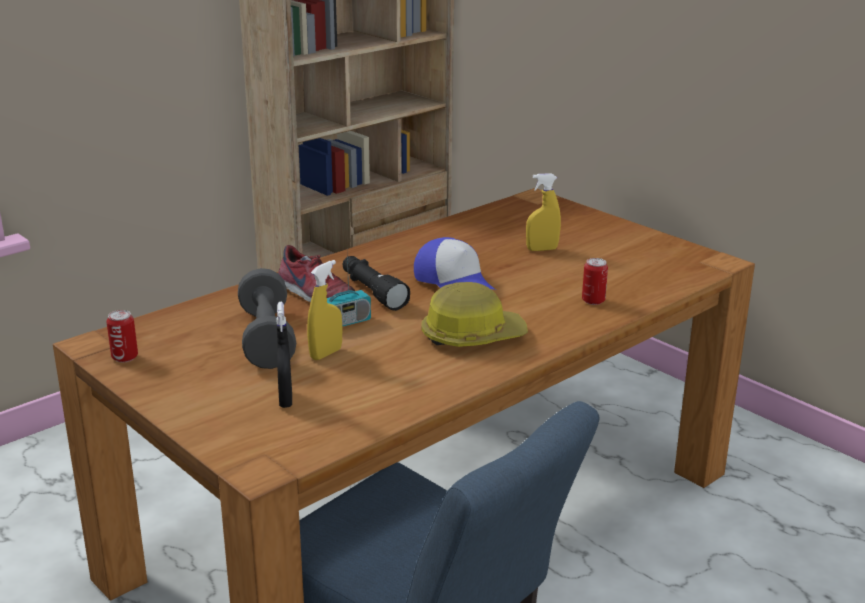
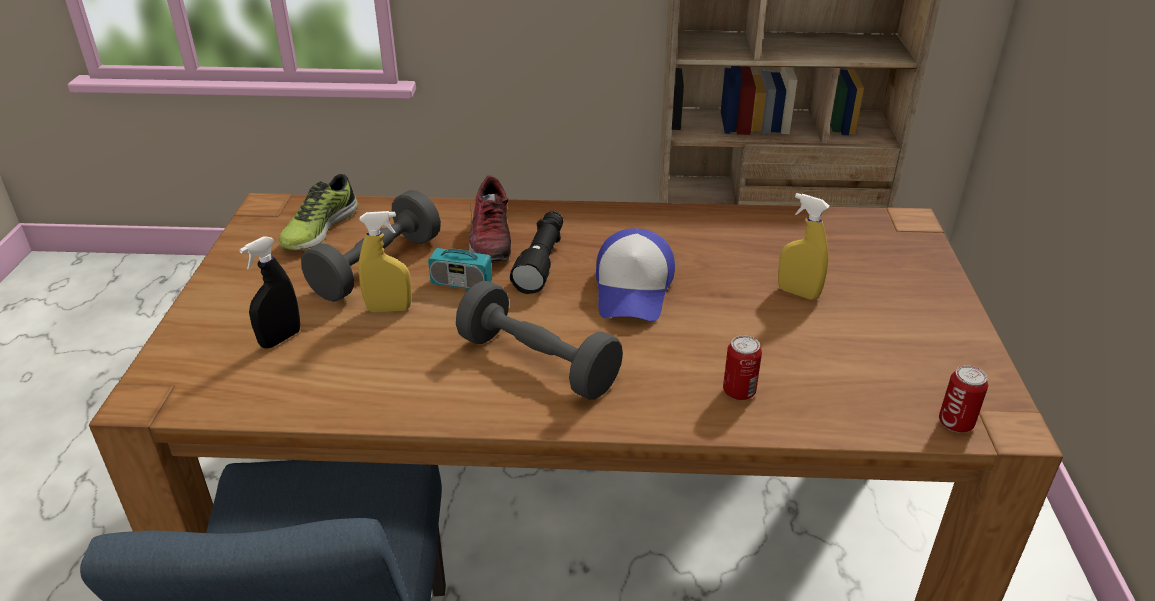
camera: 45 degrees right, 10 degrees up
(125, 357) = (263, 230): can -> can (955, 423)
(170, 338) = (318, 229): none -> shoe
(472, 336) = (538, 363): hard hat -> grey dumbbell

